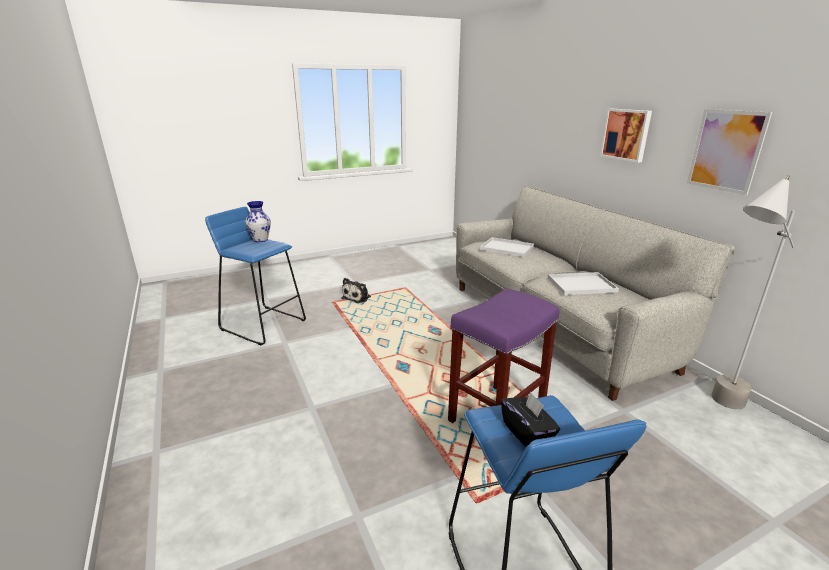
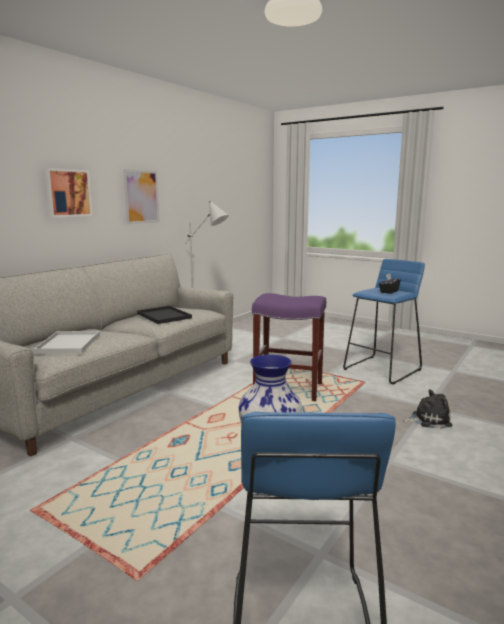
camera: 120 degrees left, 10 degrees down
(357, 297) = (99, 553): plush toy -> plush toy (428, 419)
(582, 284) = (163, 316): white tray -> black tray

